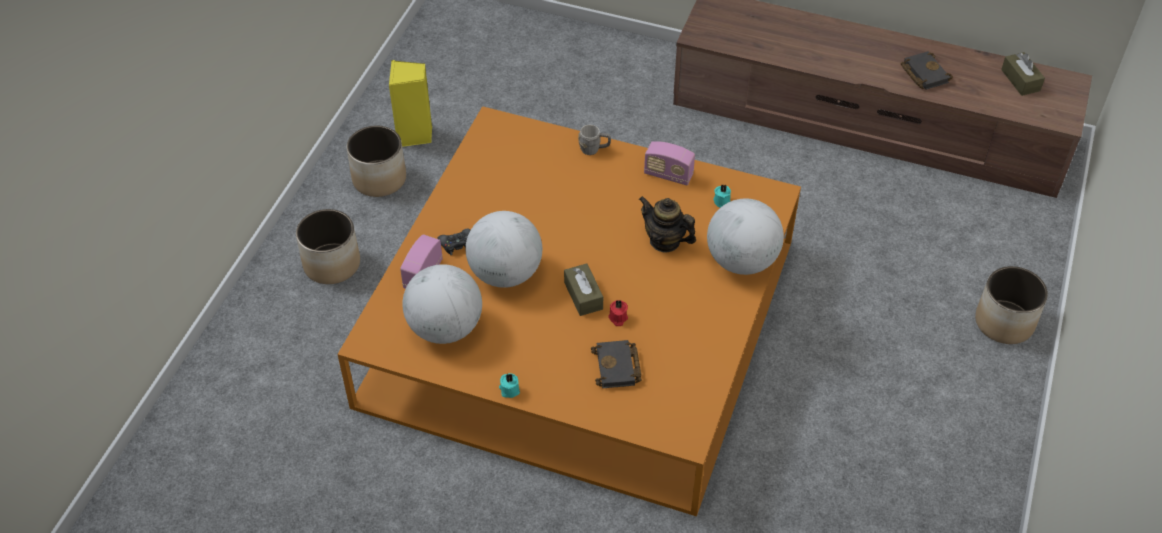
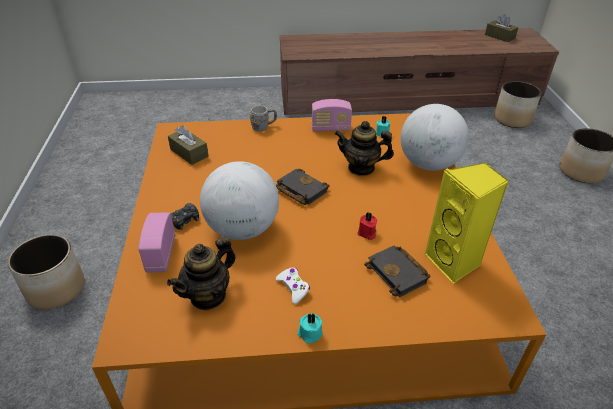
camera: 25 degrees left, 10 degrees down
(379, 178) = (81, 211): planter -> planter (511, 119)
(414, 135) = (101, 175): yellow speaker -> yellow speaker (454, 262)
(445, 328) = (208, 295): globe -> teapot
(519, 347) = (293, 287): none -> white game controller
(583, 296) = (324, 225): brown tissue box -> brown tissue box (189, 153)
(923, 73) = (445, 44): black book -> black book (299, 190)

